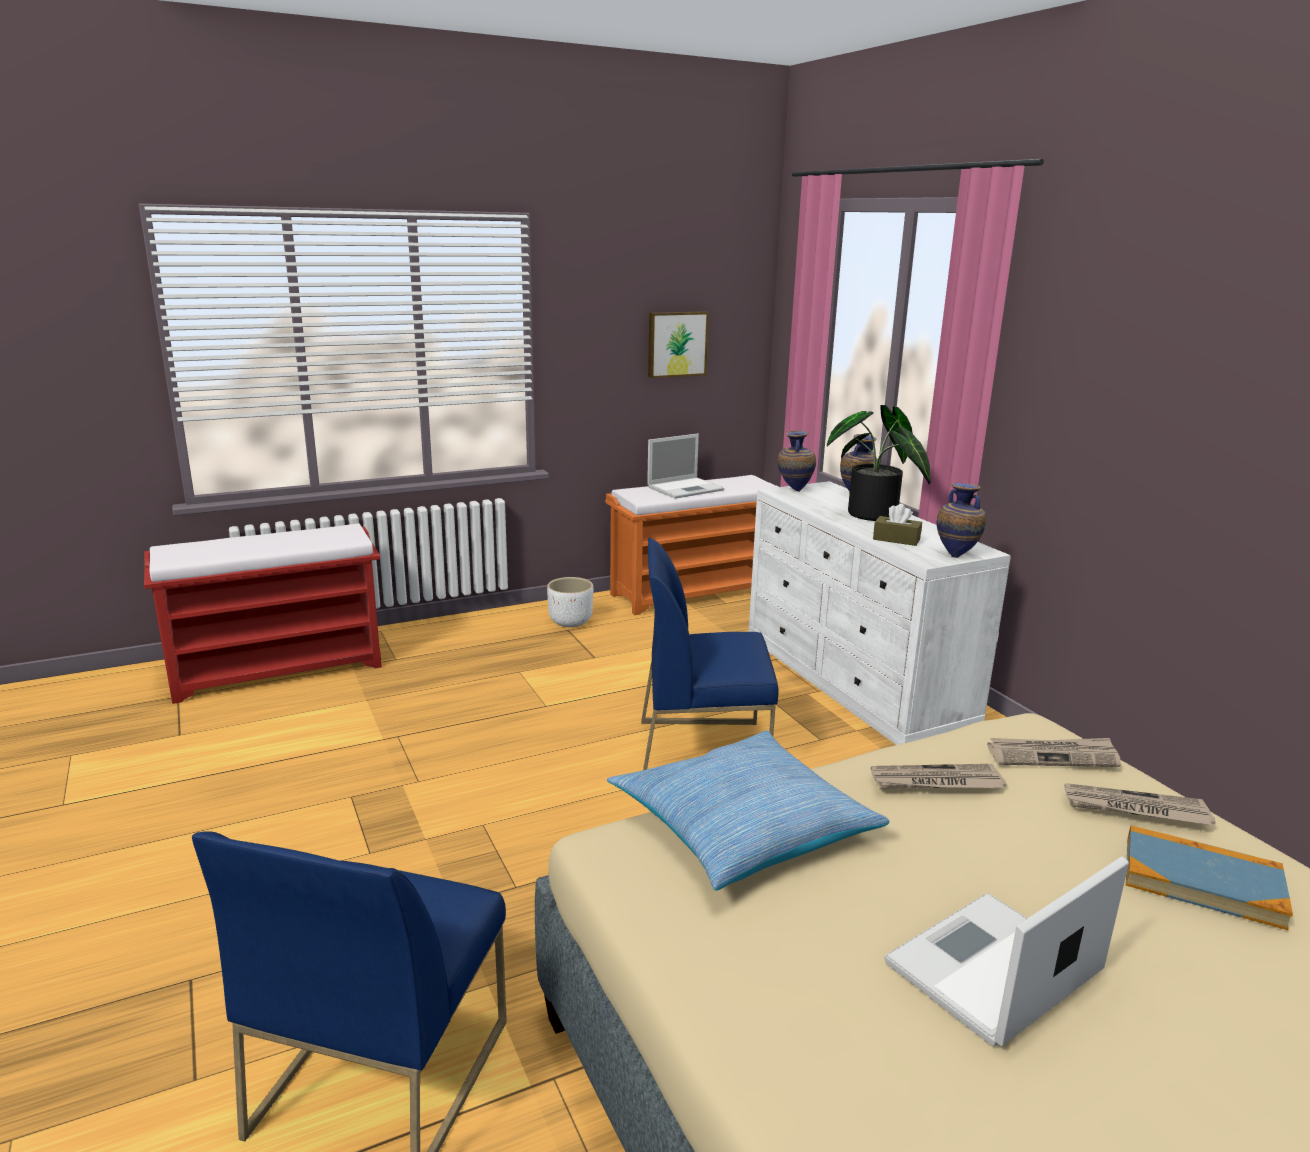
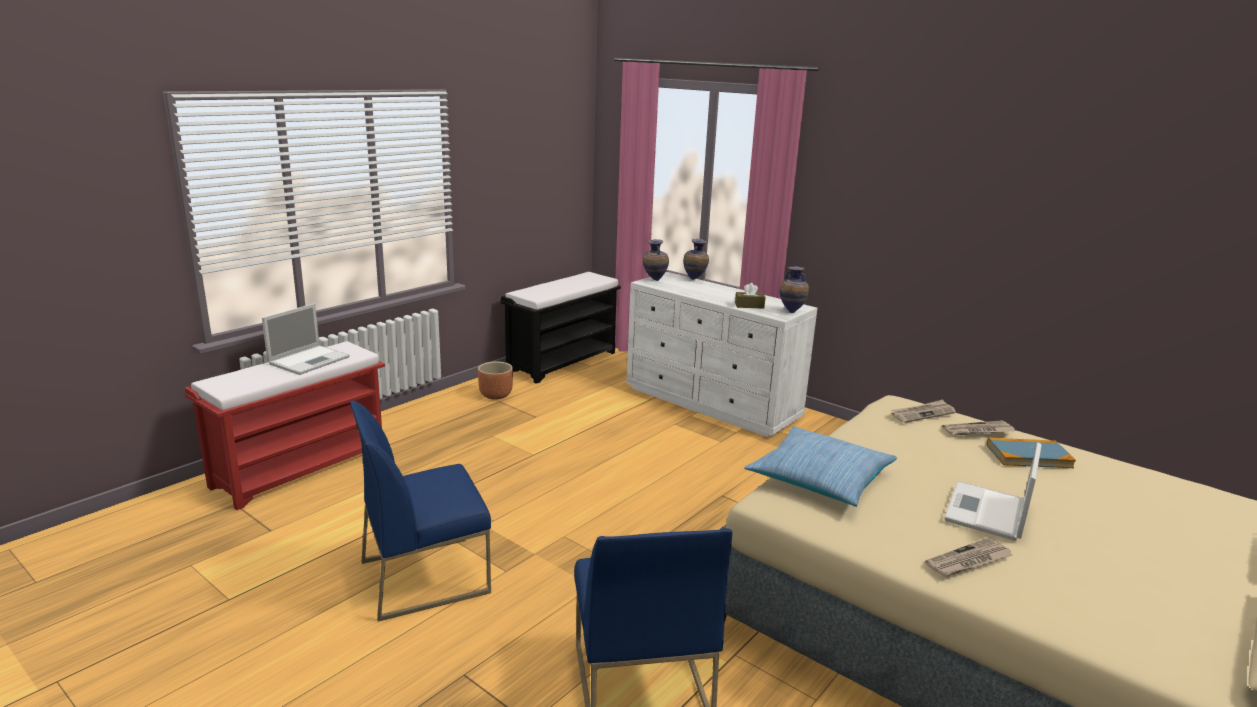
camera: 25 degrees left, 0 degrees up
(571, 621) = (496, 395): white planter -> brown planter
(676, 344) = (539, 181): picture -> none
(686, 488) = (557, 286): laptop -> laptop (310, 360)
(693, 592) = (563, 361): orange bench -> black bench
(703, 749) = (659, 461): blue chair -> blue chair (425, 576)
(874, 516) = (720, 292): potted plant -> none
(935, 782) = (886, 437): newspaper -> newspaper (968, 561)

